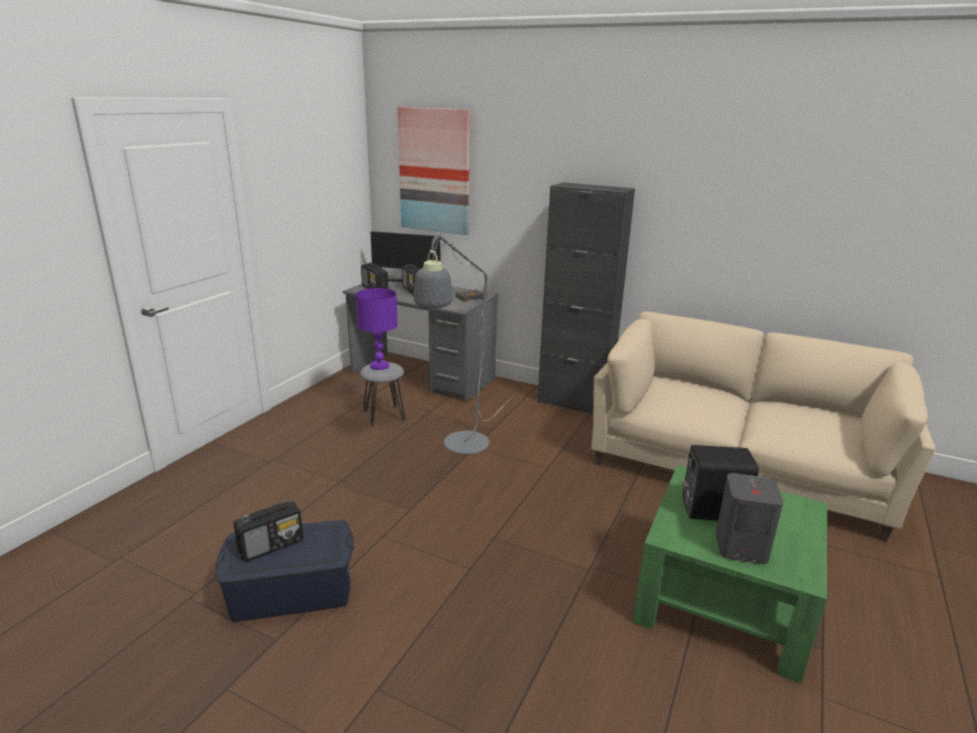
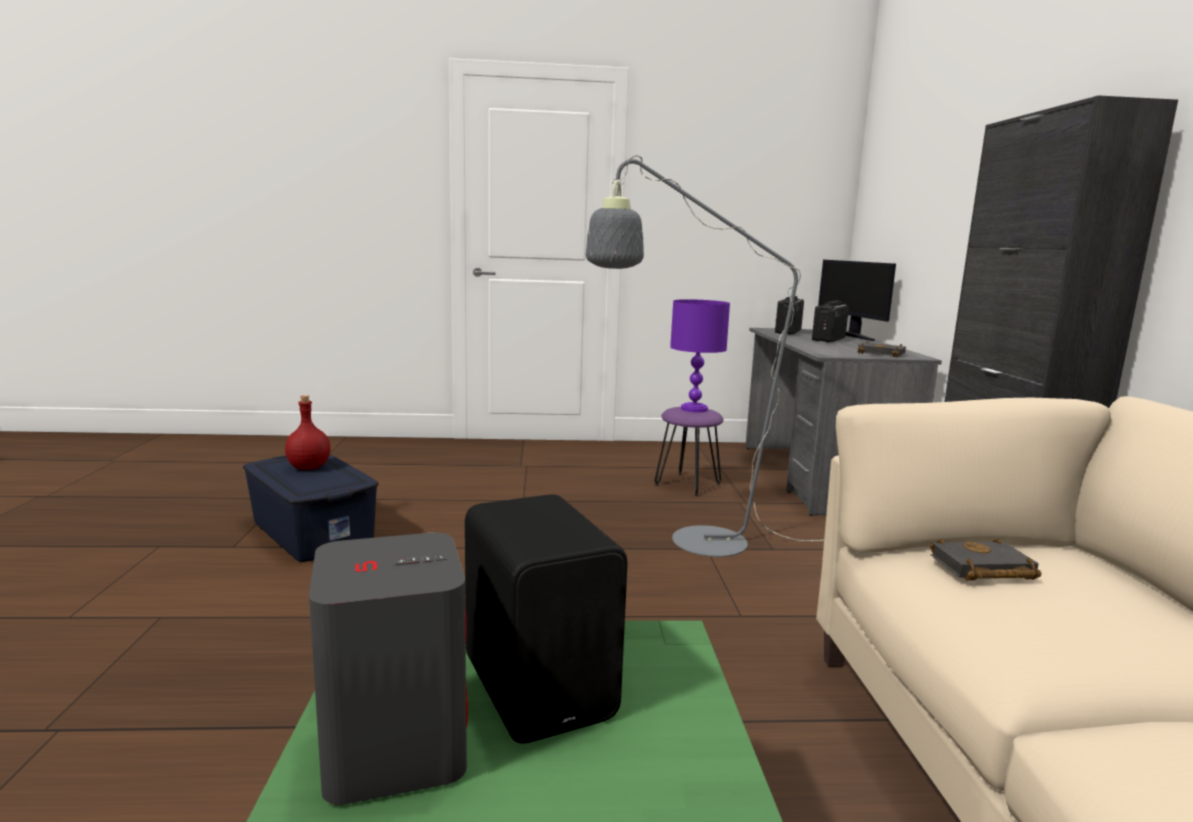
camera: 60 degrees right, 10 degrees down
(272, 546) = (309, 467): radio -> red bottle
(383, 416) = (687, 484): grey stool -> purple stool
(434, 171) = (911, 162): picture -> none
(667, 399) = (981, 569): none -> black book

